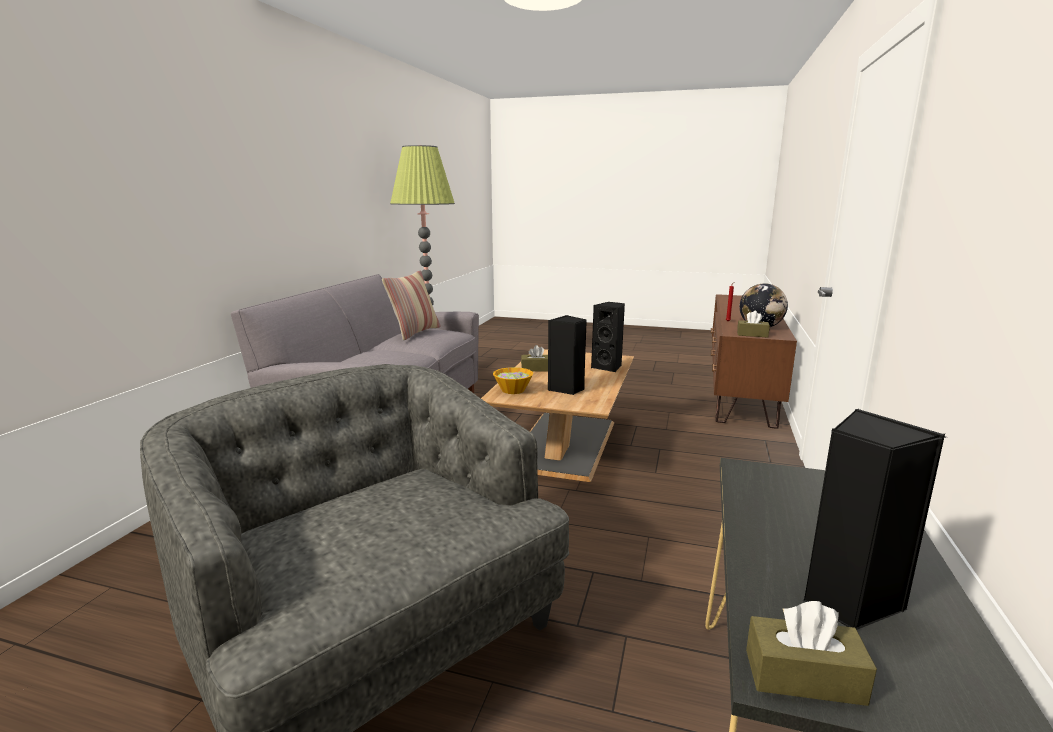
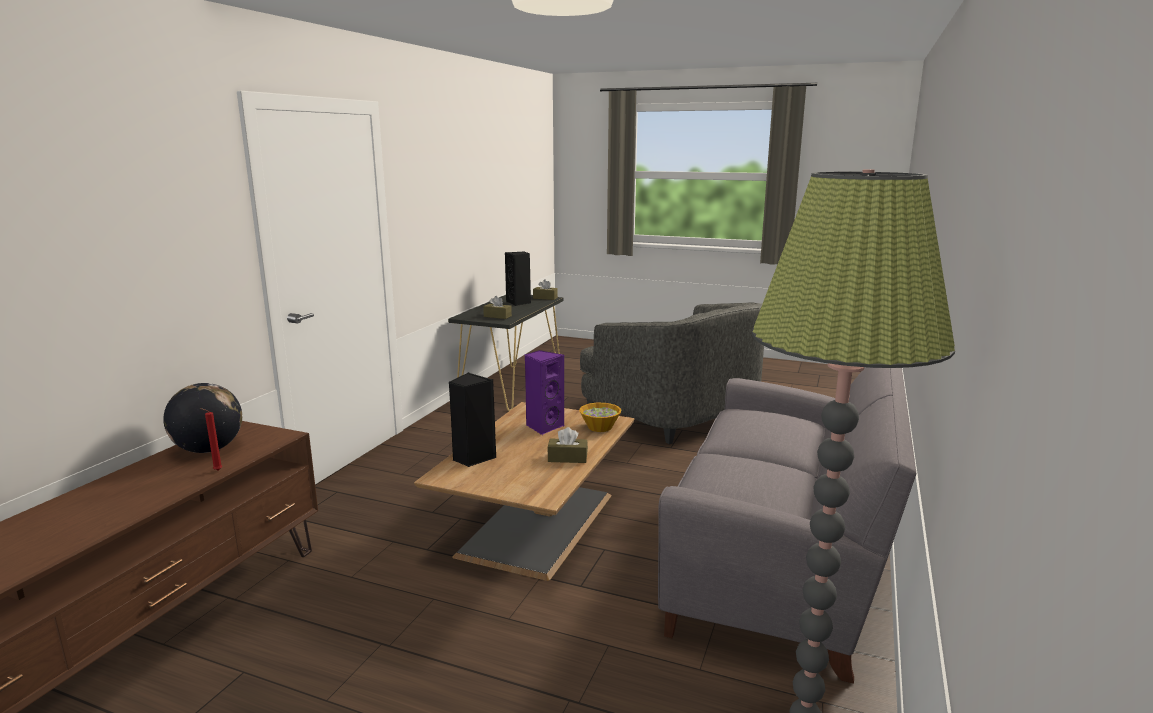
camera: 175 degrees left, 0 degrees up
(414, 332) = (756, 477): pillow -> none
(566, 389) = (543, 426): black speaker -> purple speaker
(752, 334) = (261, 432): brown tissue box -> brown tissue box (497, 316)

